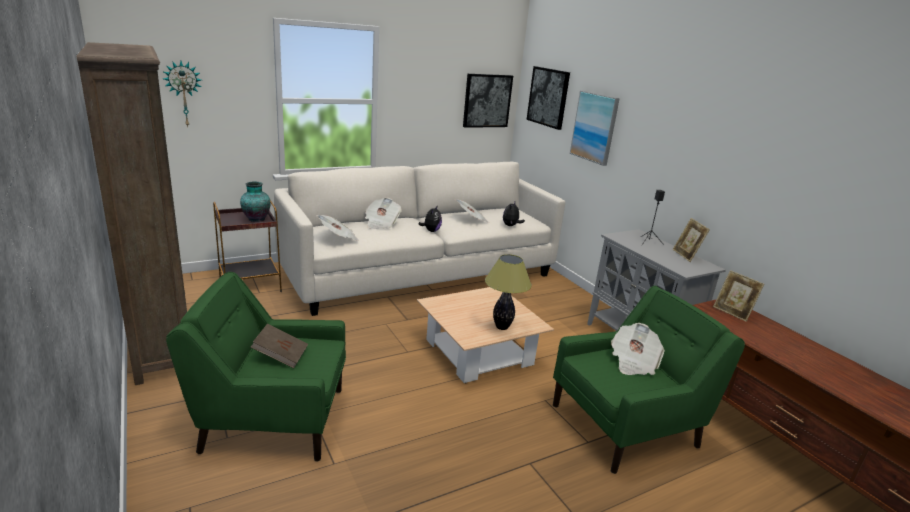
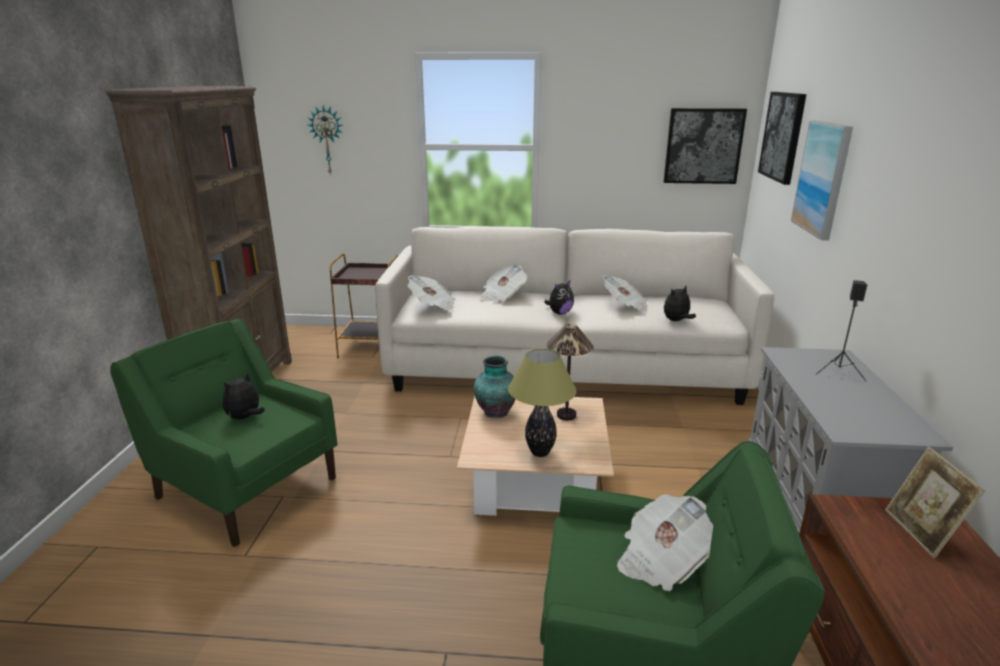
camera: 35 degrees right, 0 degrees up
(256, 219) = (375, 276): vase -> vase (495, 411)
(281, 356) = (245, 418): brown book -> plush toy
(491, 301) = (567, 415): none -> table lamp
(686, 256) = (889, 406): picture frame -> none

